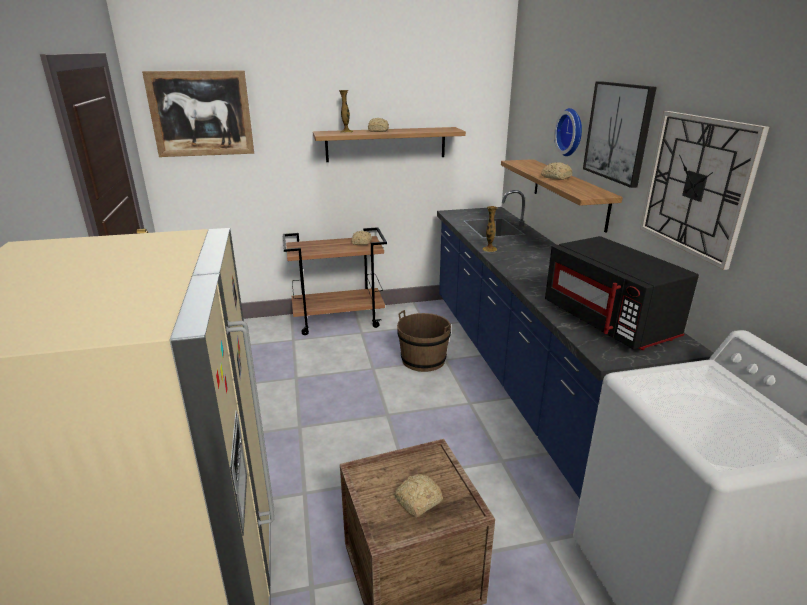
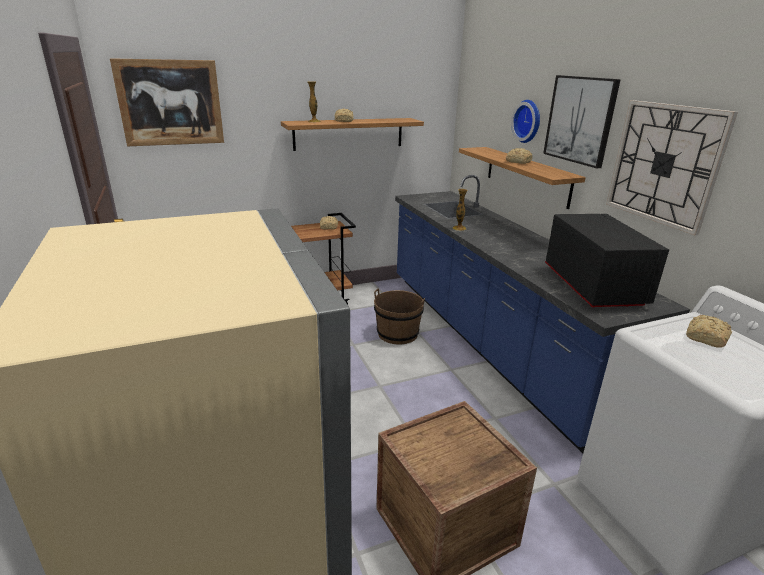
camera: 10 degrees left, 0 degrees up
(417, 501) = (461, 459): bread -> bread (705, 338)
(609, 322) = (591, 286): black microwave -> black microwave turned 150 degrees counterclockwise

